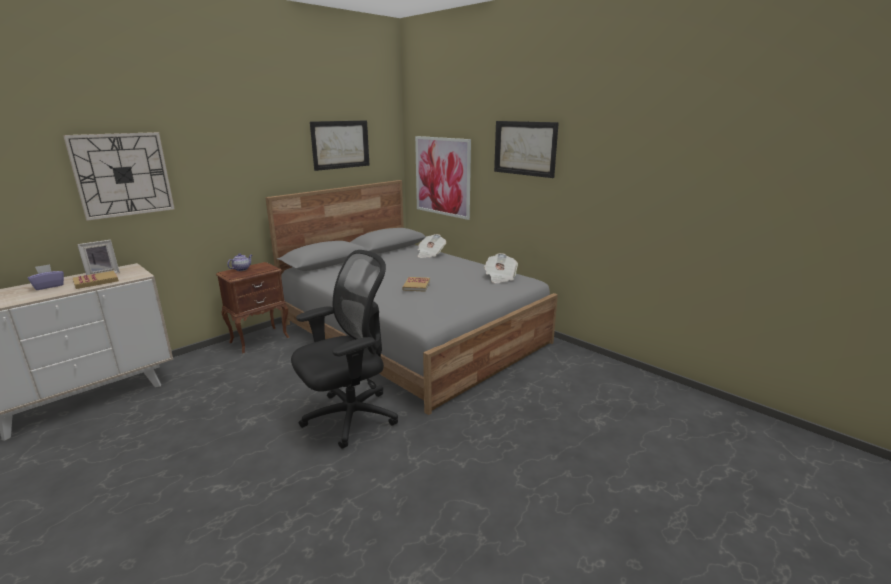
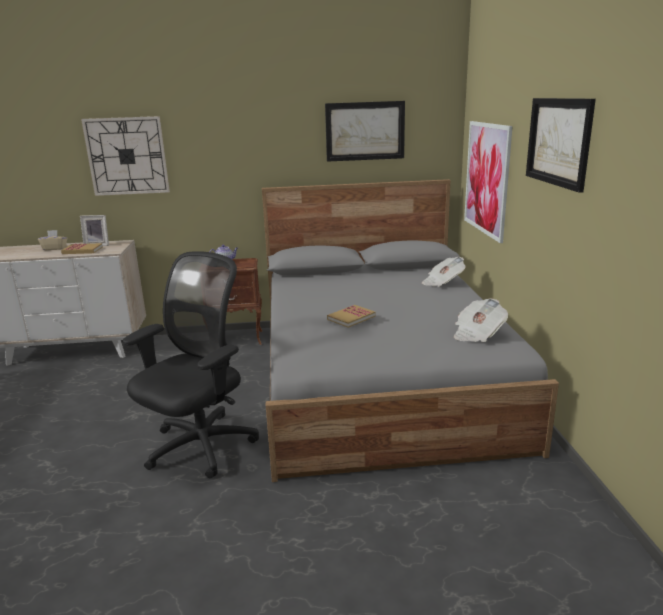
camera: 40 degrees right, 0 degrees up
(49, 286) = (55, 248): purple tissue box -> beige tissue box
(347, 420) = (198, 450): black office chair -> black office chair turned 60 degrees counterclockwise

